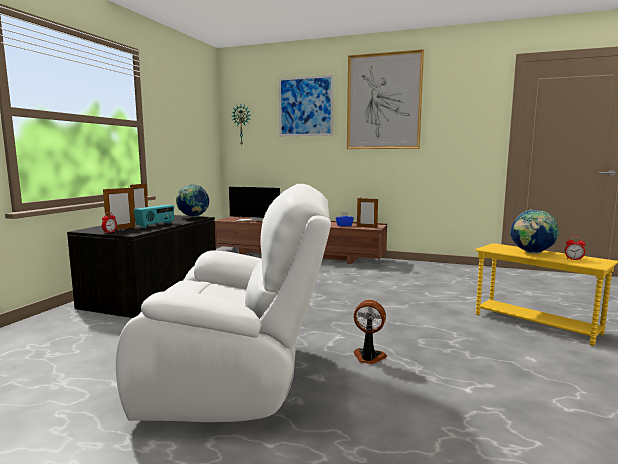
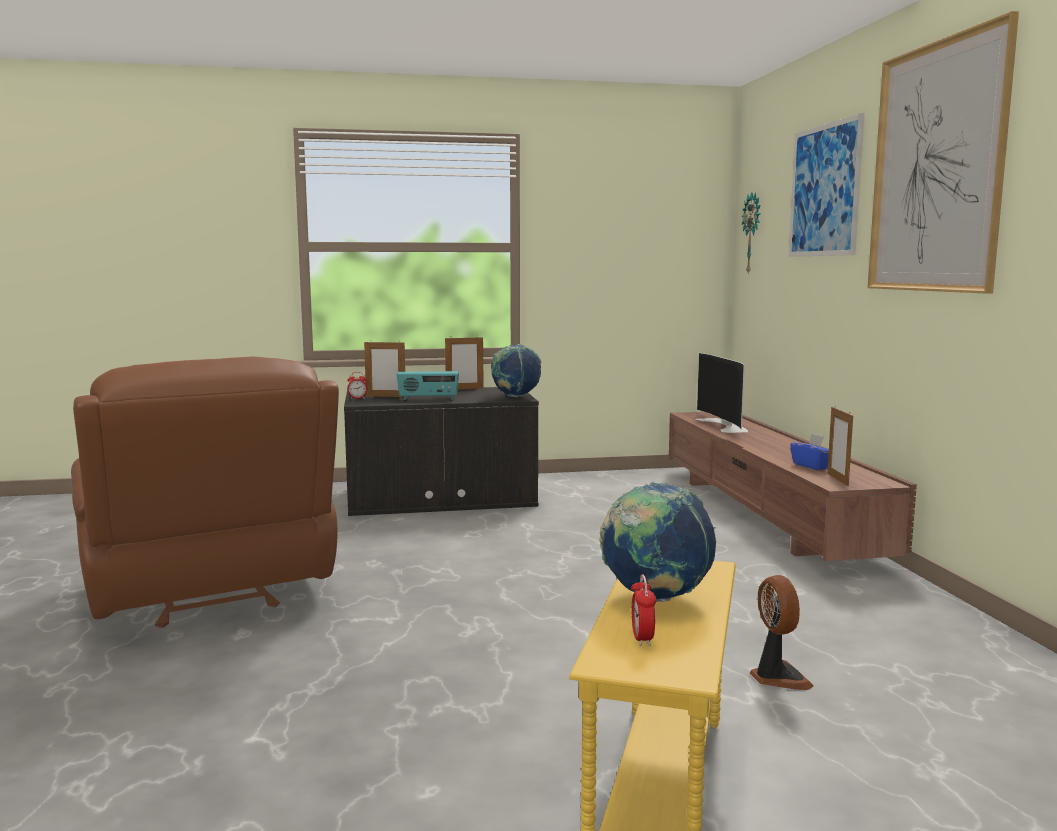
camera: 60 degrees right, 0 degrees up
(240, 380) = (211, 599): white armchair -> brown armchair
(368, 357) = (325, 651): fan -> fan (777, 677)

